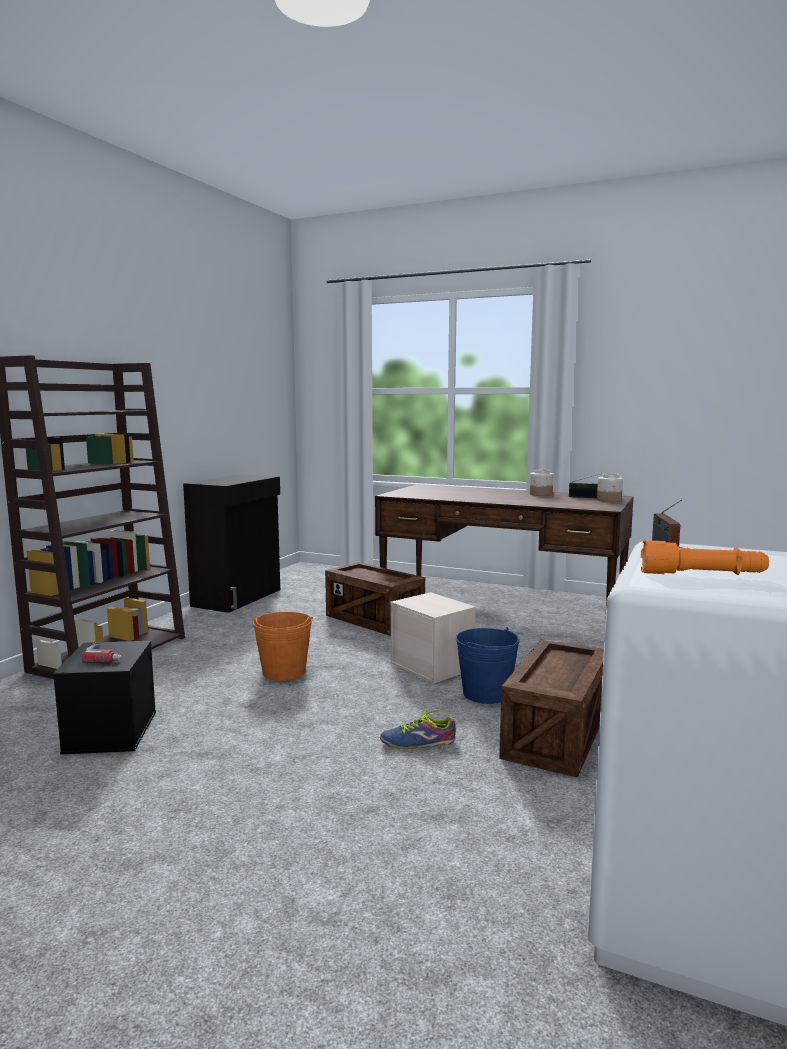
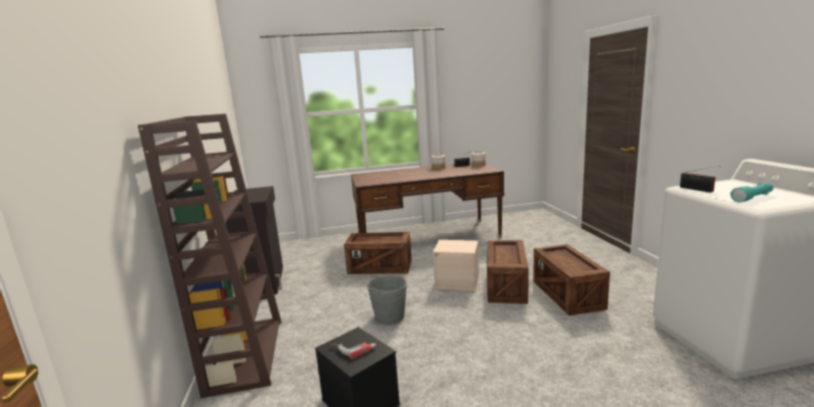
camera: 35 degrees left, 5 degrees up
(284, 672) = (389, 317): orange bucket -> grey bucket
(418, 742) = (525, 324): shoe -> none
(486, 693) = (506, 286): blue bucket -> crate
(702, 575) = (753, 198): orange flashlight -> turquoise flashlight

